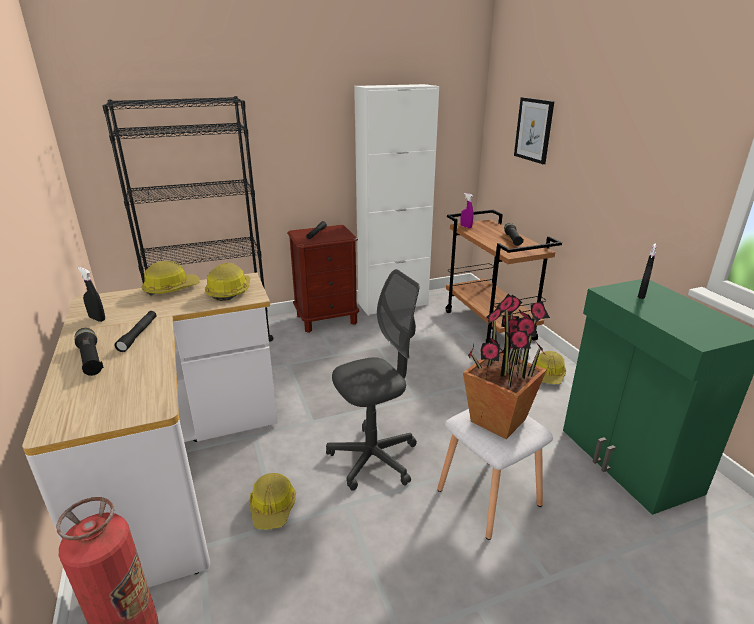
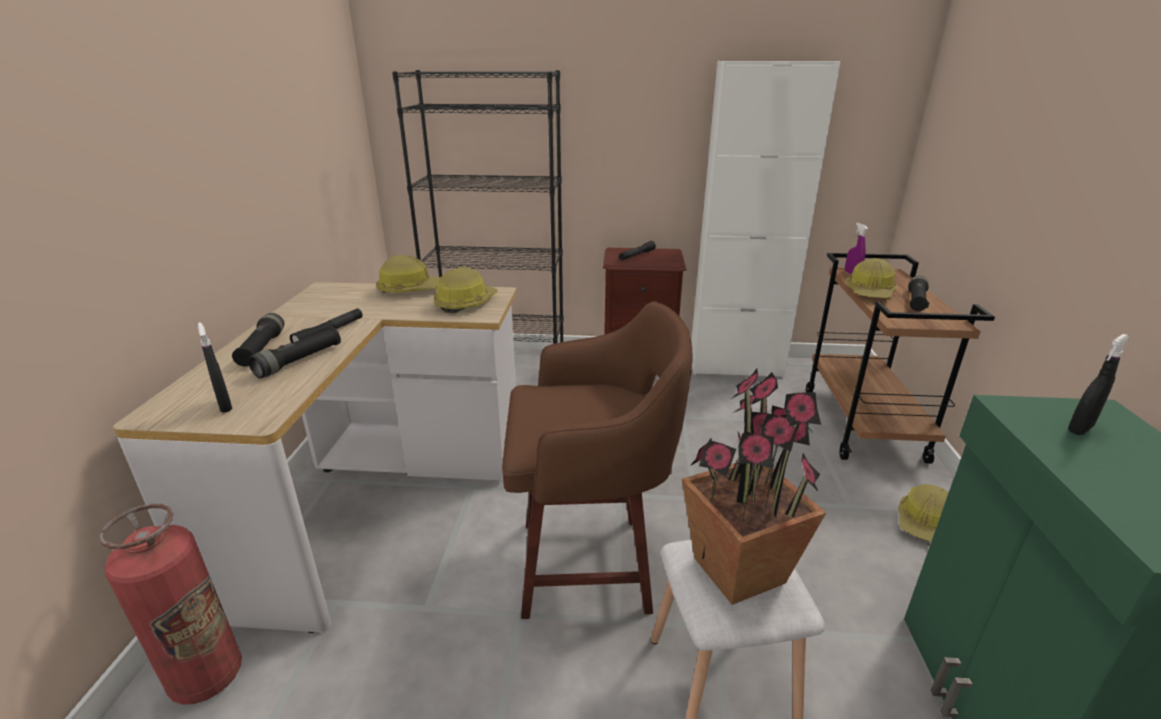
camera: 25 degrees right, 0 degrees up
(97, 319) = (311, 308): black spray bottle -> black spray bottle (225, 406)
(137, 361) = (299, 361): none -> black flashlight
(273, 507) = (436, 584): hard hat -> hard hat (870, 292)
(373, 459) = (590, 564): grey office chair -> brown stool
(534, 130) = (988, 132): picture -> none

